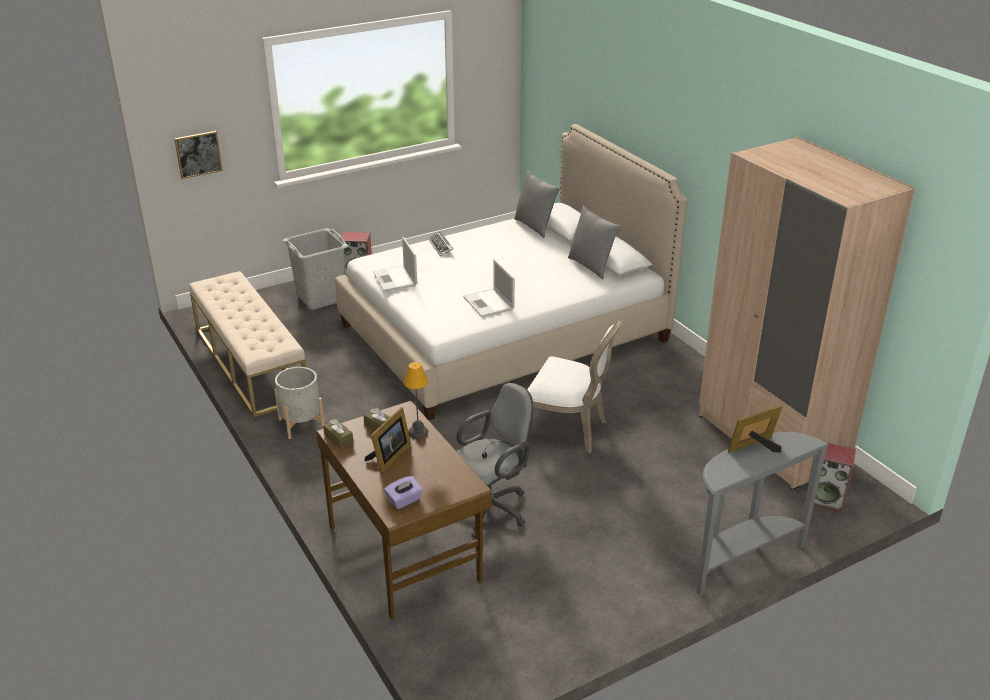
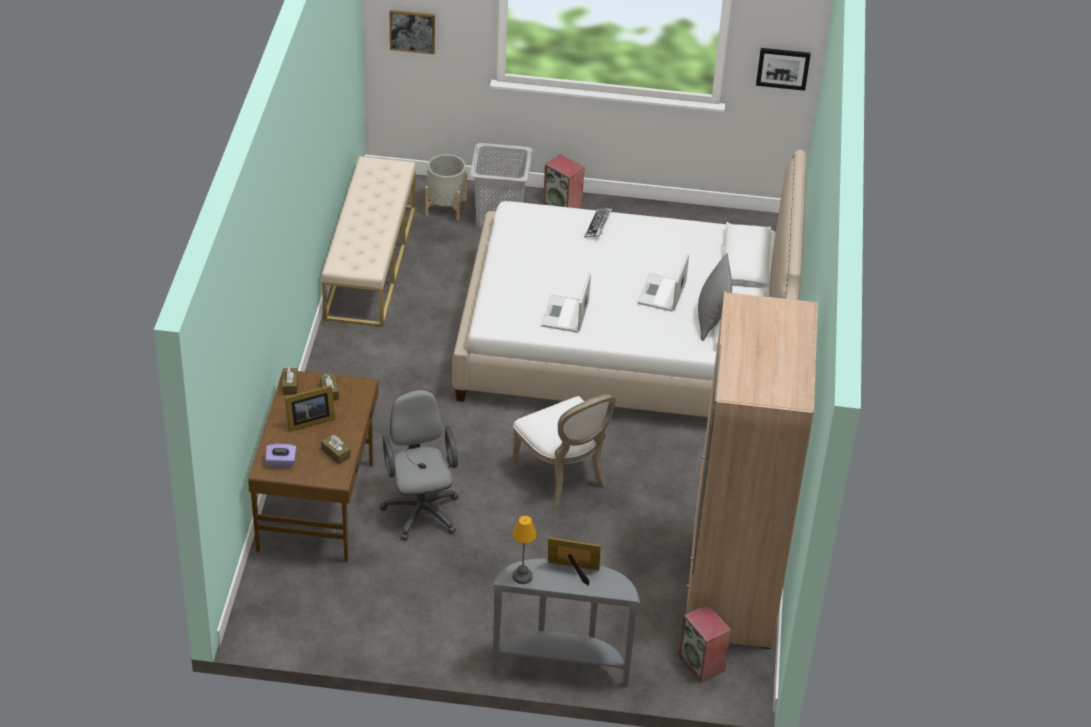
camera: 35 degrees right, 10 degrees up
(301, 424) = (353, 348): grey planter -> grey planter (446, 207)
(395, 279) = (513, 245): laptop -> laptop (661, 294)
(417, 432) = (351, 411): table lamp -> table lamp (521, 576)
(444, 469) = (335, 453): none -> brown tissue box
(492, 508) = (420, 508): grey office chair -> grey office chair turned 105 degrees counterclockwise
(495, 96) = (783, 68): none -> picture
(535, 226) = (719, 244): grey pillow -> none

